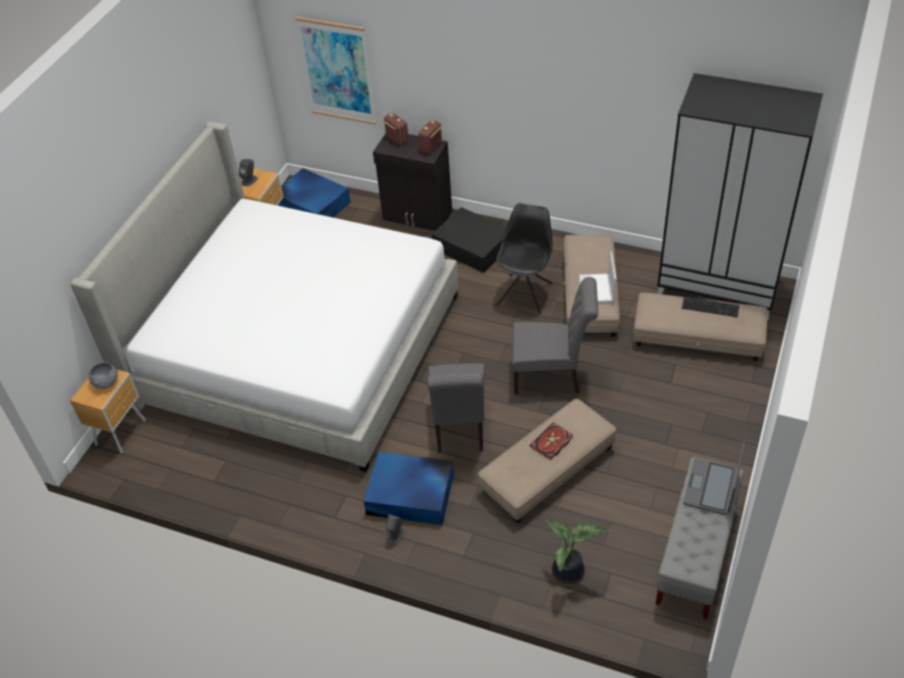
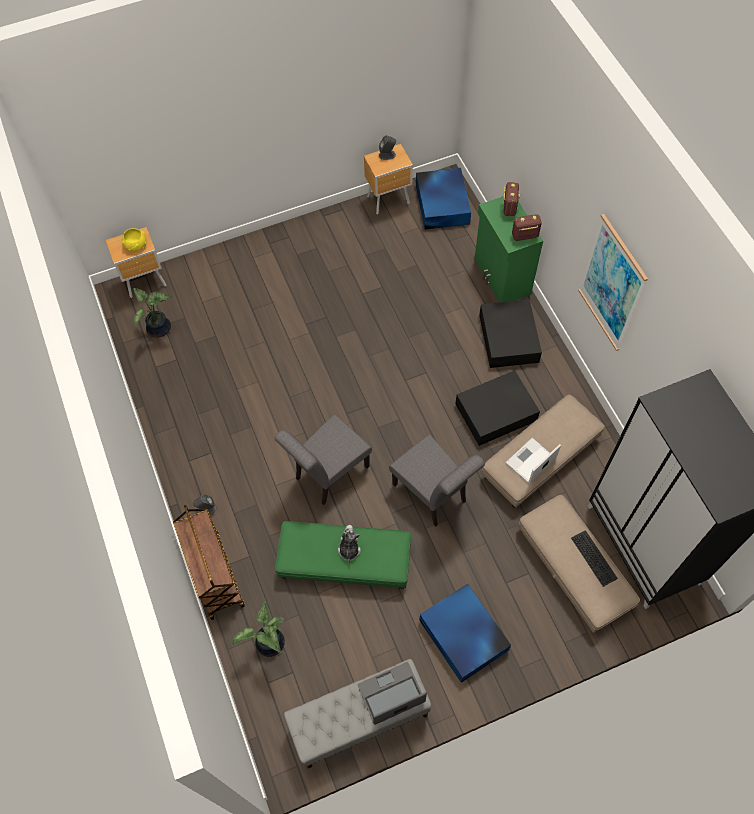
camera: 45 degrees right, 15 degrees up
(105, 382) = (136, 245): grey bowl -> yellow bowl
(182, 453) = (160, 329): none -> potted plant
(297, 348) = (303, 314): bed -> none
(337, 71) = (500, 115): picture -> picture (611, 284)
(411, 495) = (246, 491): blue storage box -> blue storage box (464, 636)
(417, 216) = (501, 277): black cabinet -> green cabinet
(462, 571) = (214, 574): none -> brown cart
(525, 293) = (497, 412): black chair -> black storage box
(547, 470) = (344, 561): beige ottoman -> green ottoman
(551, 443) = (349, 549): book -> plush toy

